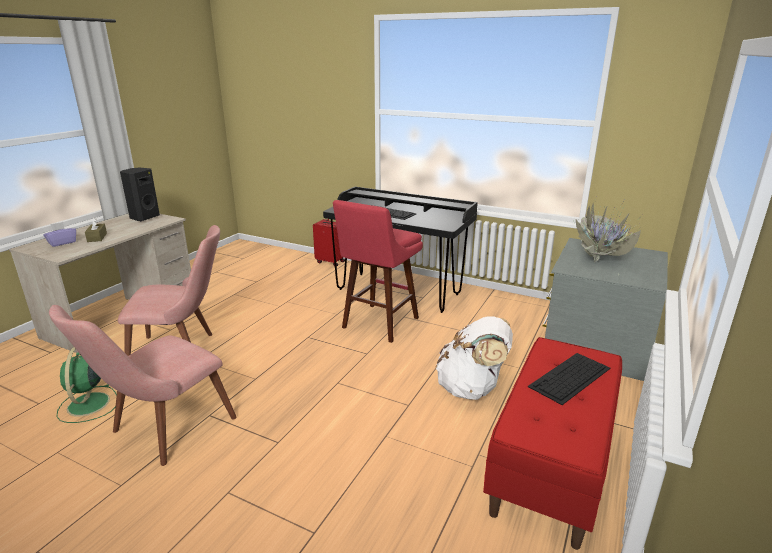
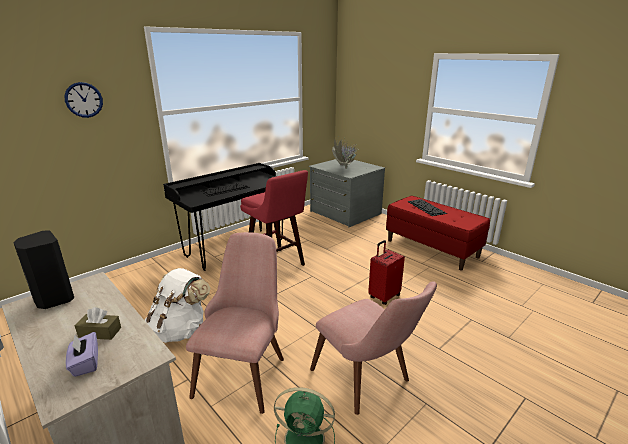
camera: 70 degrees left, 0 degrees up
(315, 88) = (84, 100): none -> wall clock
(330, 262) = (141, 266): red suitcase -> red suitcase (383, 296)
(472, 388) = (368, 252): white backpack -> white backpack (181, 330)

